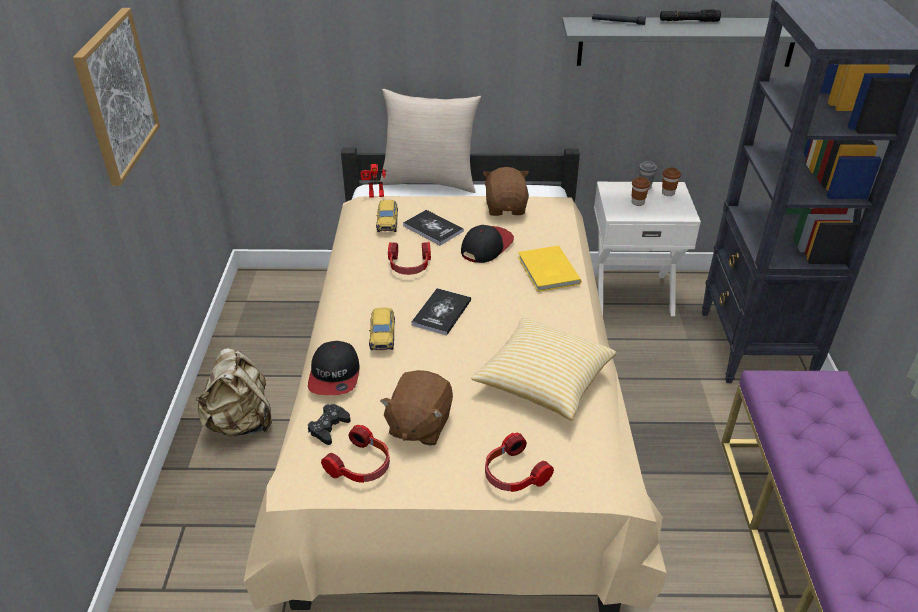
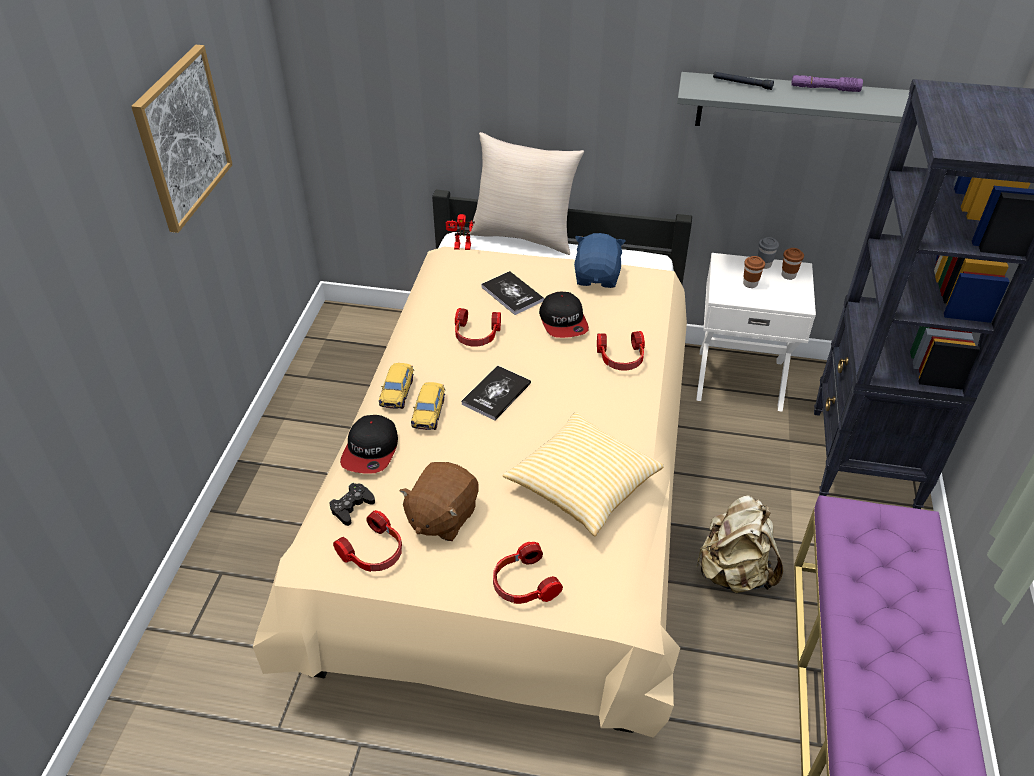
camera: 10 degrees right, 5 degrees up
(241, 423) = (296, 473): beige backpack -> beige backpack (733, 572)
(387, 222) = (466, 281): toy car -> toy car (397, 392)
(486, 246) = (563, 322): cap -> cap turned 120 degrees clockwise
(506, 208) = (597, 277): brown plush toy -> blue plush toy
(547, 271) = (621, 358): yellow book -> headphones
(688, 21) = (824, 89): black flashlight -> purple flashlight

